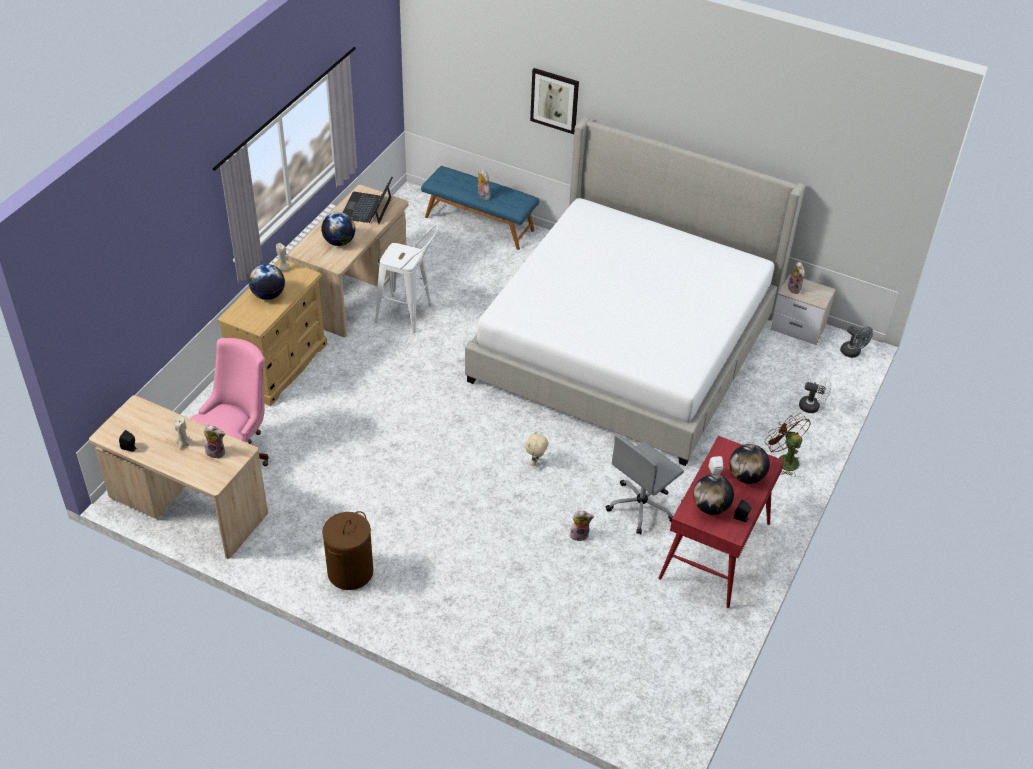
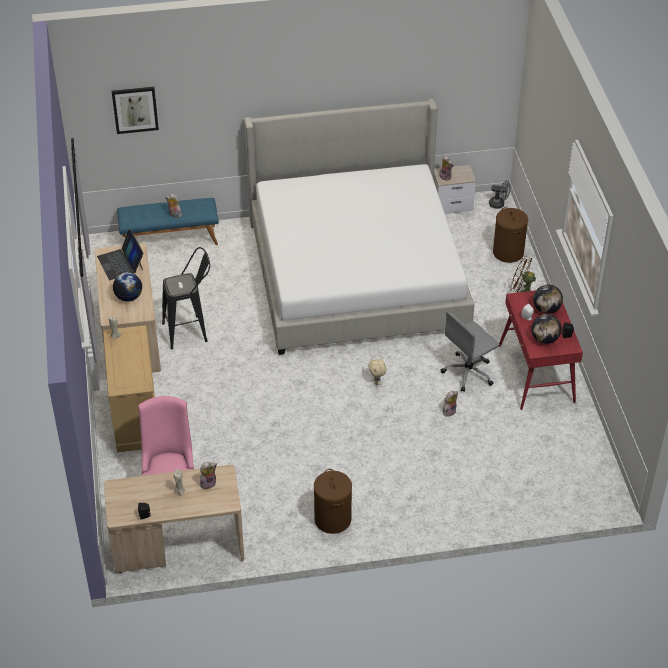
camera: 35 degrees left, 0 degrees up
(268, 295) = (126, 360): globe -> none
(409, 316) = (190, 331): white stool -> black stool
(554, 100) = (215, 114): picture -> picture (135, 109)
(641, 507) = (469, 372): grey office chair -> grey office chair turned 45 degrees clockwise
(812, 407) = (508, 252): white fan -> brown laundry basket

